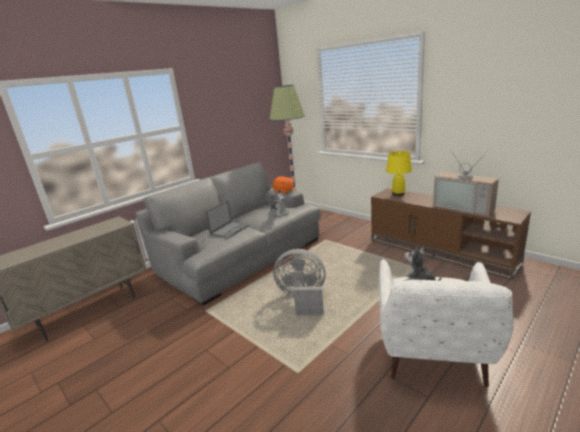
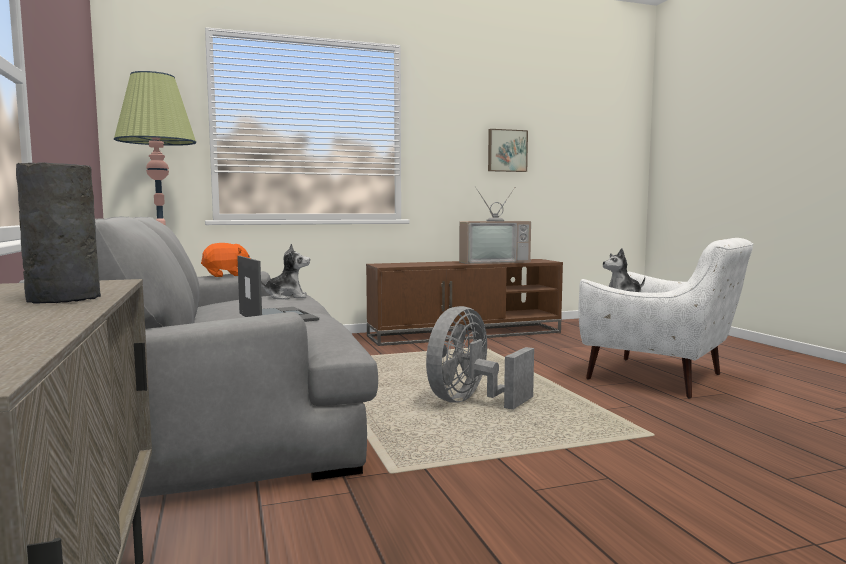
camera: 65 degrees left, 15 degrees down
(86, 235) = (61, 299): none -> grey vase
(398, 193) = (399, 264): yellow table lamp -> none
(518, 109) = (506, 150): none -> picture

